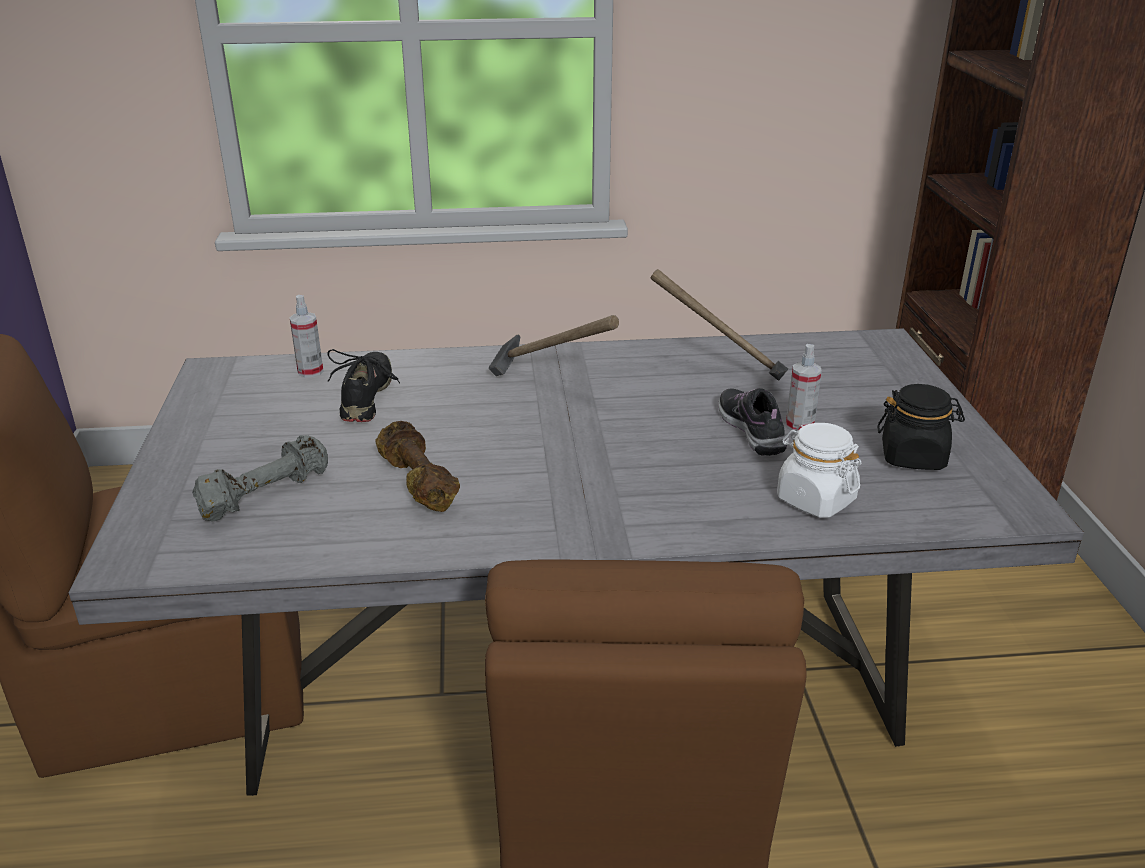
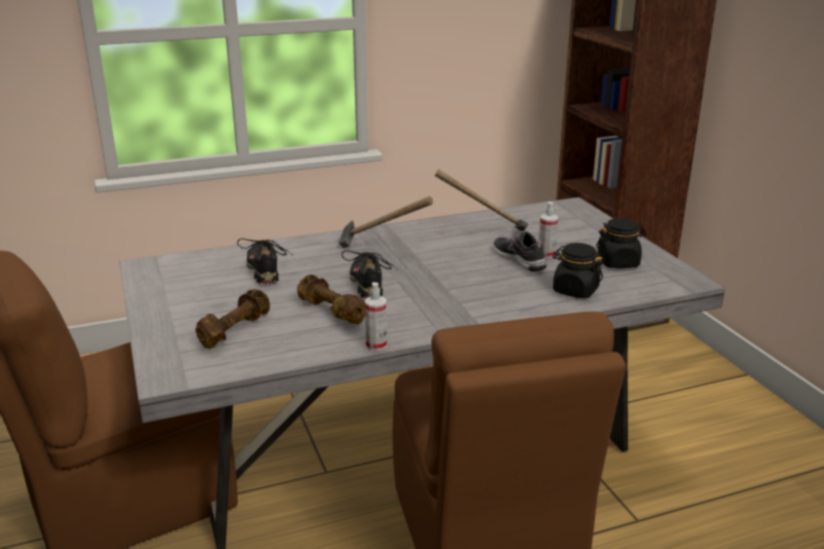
camera: 15 degrees left, 5 degrees down
(264, 494) = (234, 330): grey dumbbell -> brown dumbbell
(310, 371) = (215, 259): spray bottle -> spray bottle (376, 345)
(500, 440) = (369, 283): none -> black shoe
(815, 500) = (575, 290): white jar -> black jar

